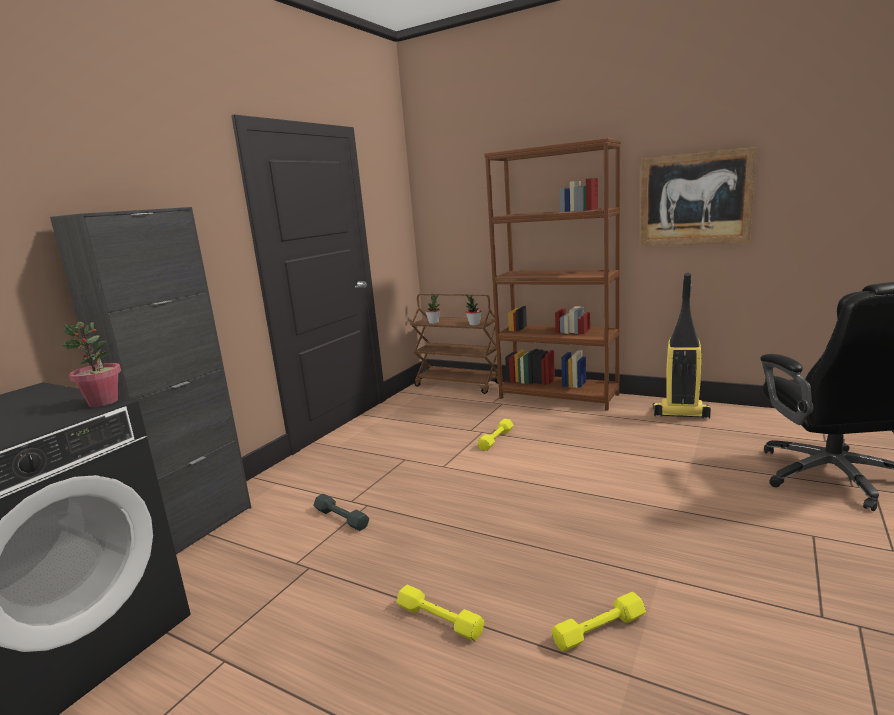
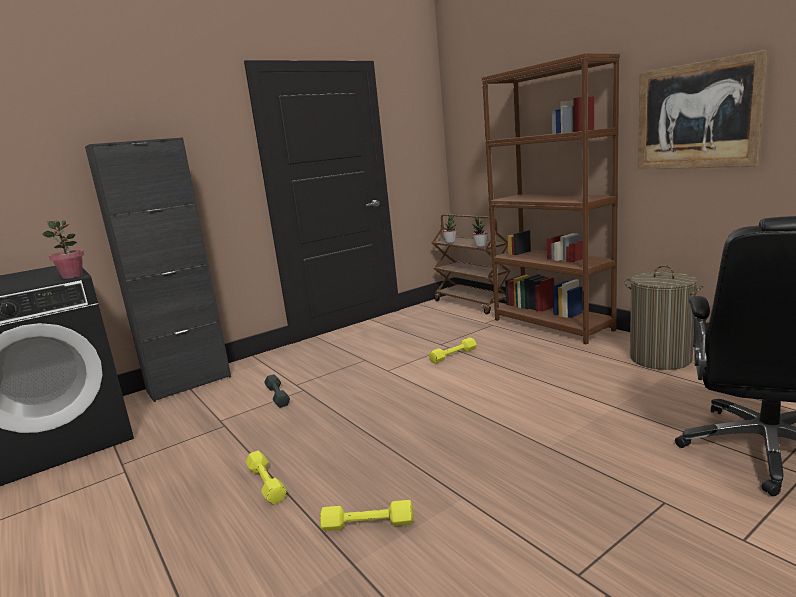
camera: 25 degrees right, 0 degrees up
(680, 414) = (660, 358): vacuum cleaner -> laundry basket

